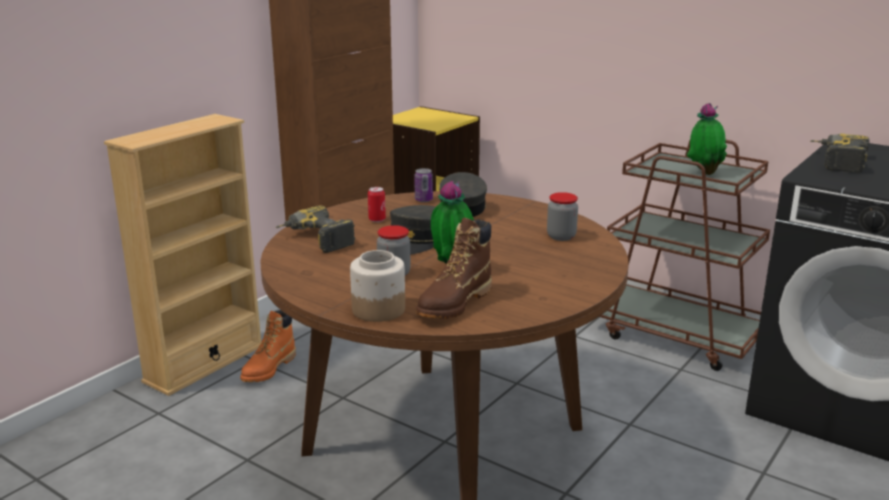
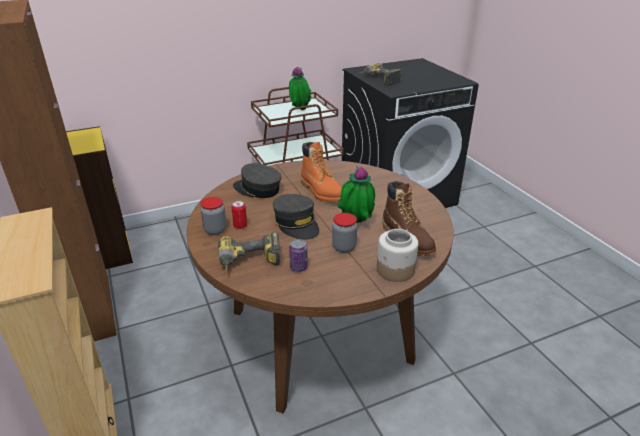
camera: 60 degrees left, 10 degrees up
(269, 369) = (150, 394): orange boot -> orange boot (322, 192)
(423, 200) = (225, 198): can -> can (298, 267)
(561, 236) = (340, 176): jar -> jar (215, 230)

